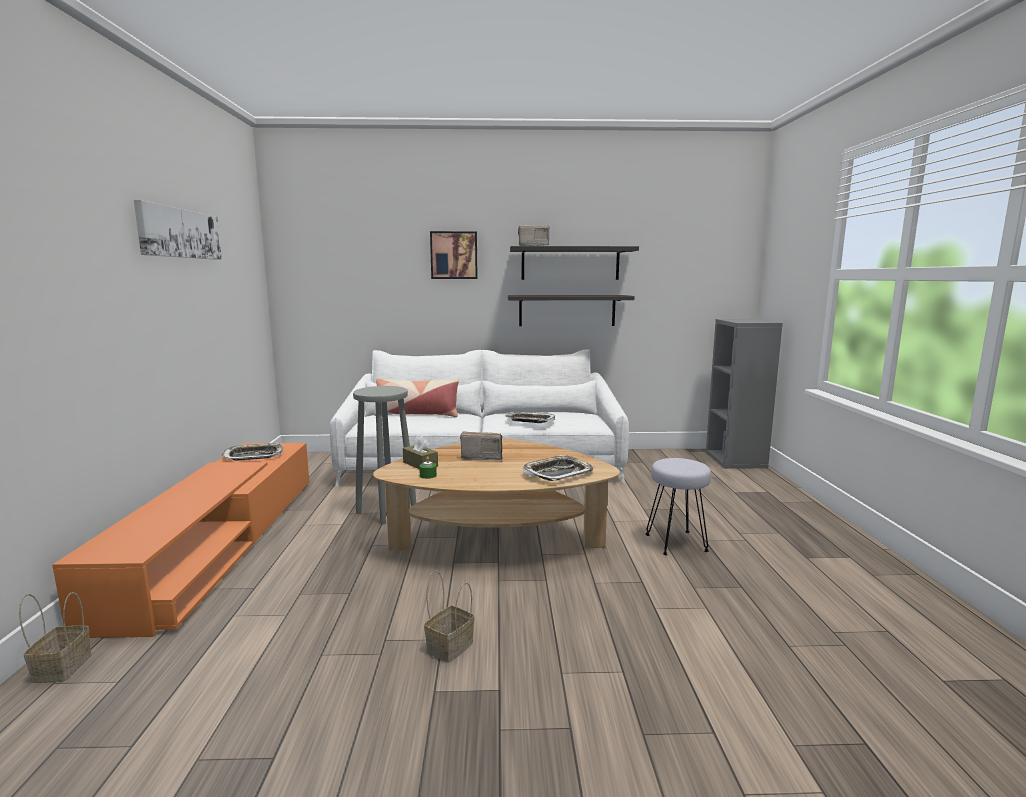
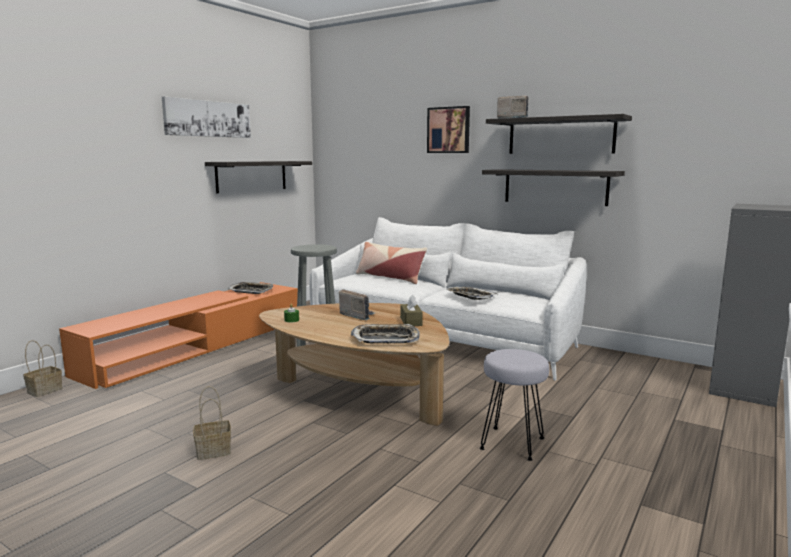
camera: 35 degrees right, 0 degrees up
(223, 309) = (252, 176): none -> shelf
(420, 464) = (304, 312): brown tissue box -> brown tissue box (411, 321)

